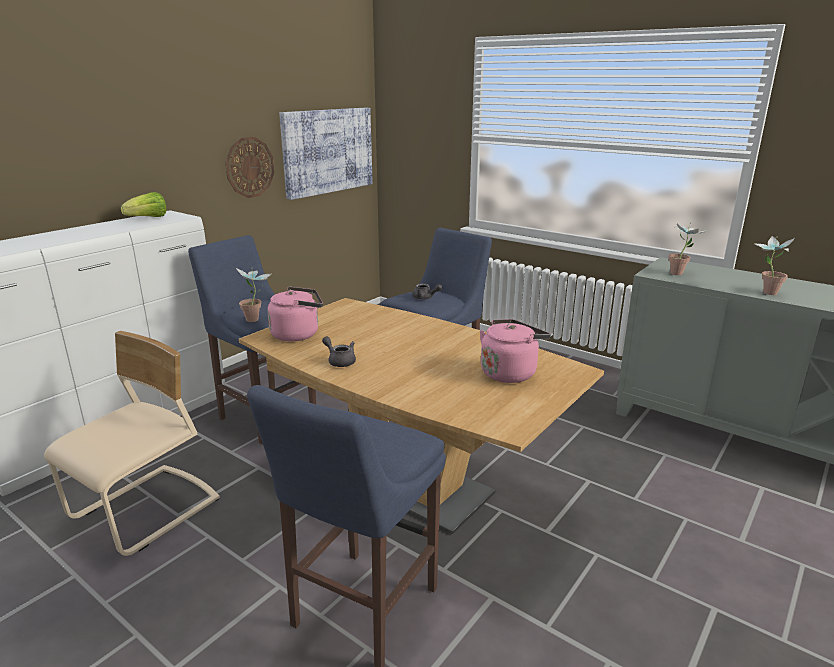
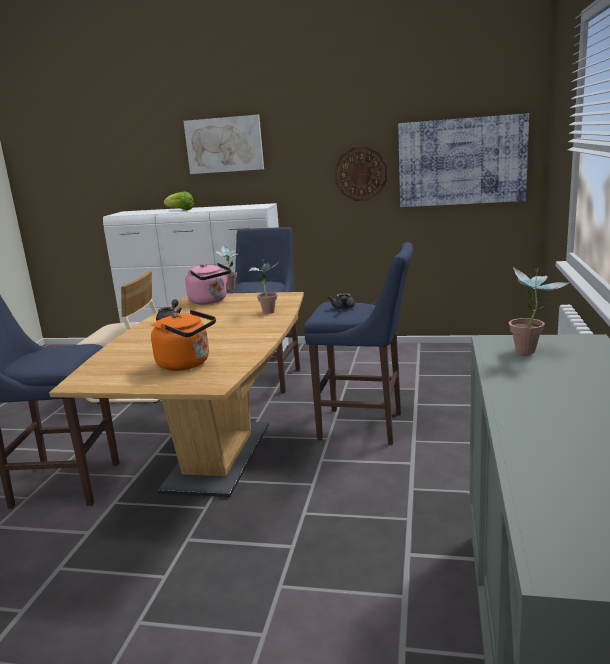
camera: 65 degrees right, 5 degrees down
(85, 134) = (224, 144): none -> picture
(148, 218) = (246, 206): lettuce -> lettuce (180, 210)
(510, 372) = (187, 364): pink kettle -> orange kettle
(764, 293) = (524, 408): potted plant -> potted plant (267, 311)

